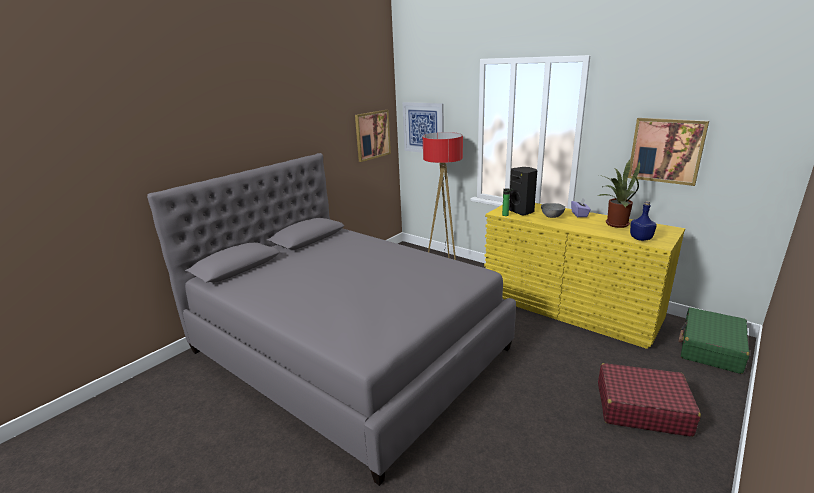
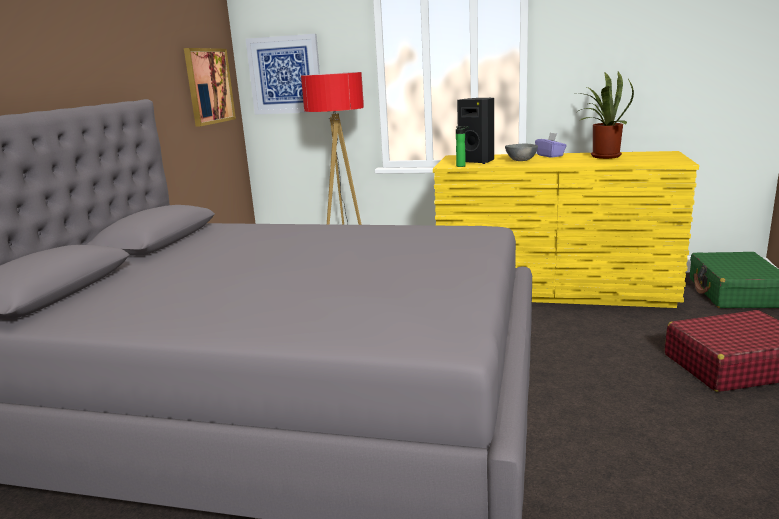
camera: 25 degrees left, 5 degrees down
(641, 238) = (652, 162): blue bottle -> none
(666, 150) = (637, 60): picture -> none

